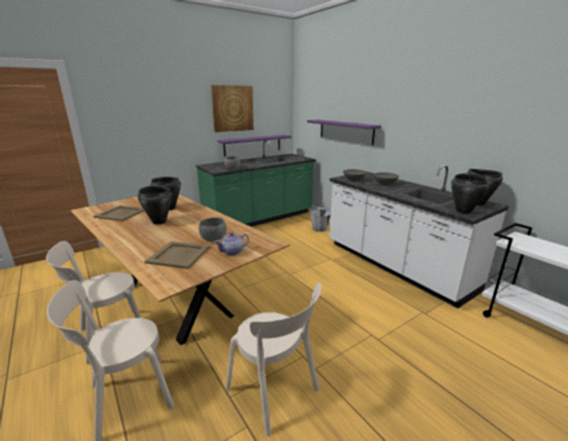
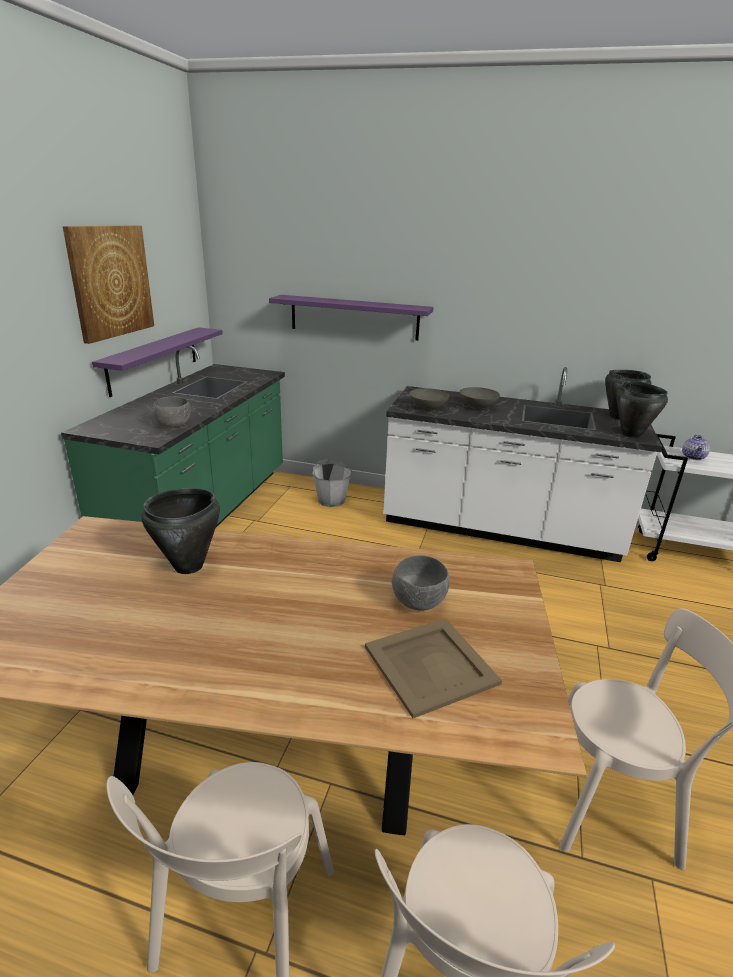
camera: 40 degrees left, 5 degrees up
(121, 213) = (91, 626): beige tray -> none
(159, 222) = (238, 609): black cooking pot -> none
(233, 252) = (495, 613): teapot -> teapot (693, 457)

